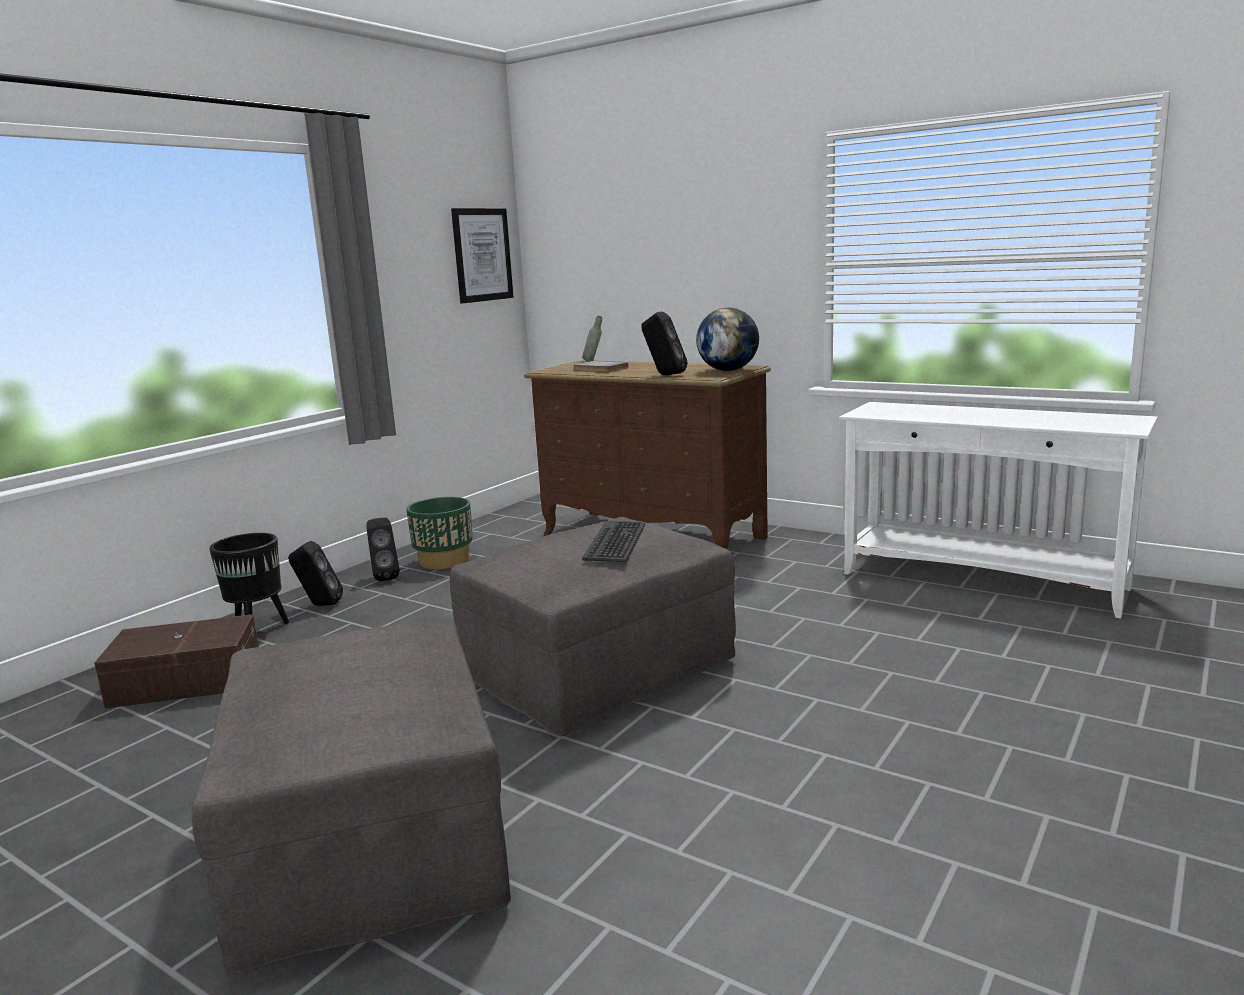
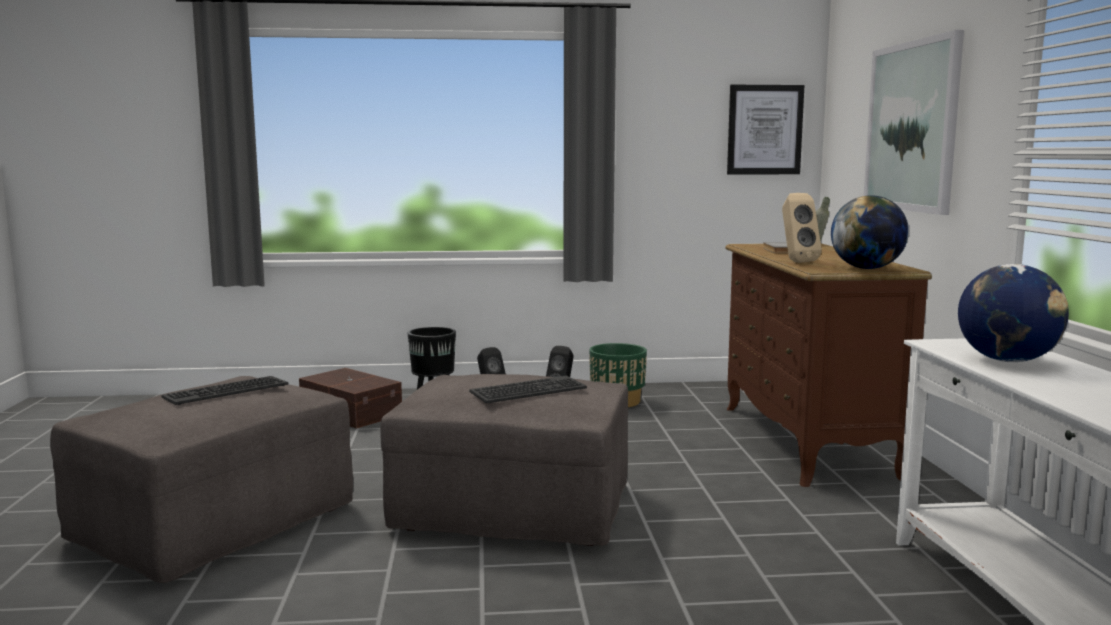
camera: 50 degrees right, 5 degrees down
(344, 660) = (226, 391): none -> keyboard
(664, 375) = (796, 262): black speaker -> beige speaker
(674, 247) = (911, 126): none -> picture
(927, 413) = (1007, 360): none -> globe

